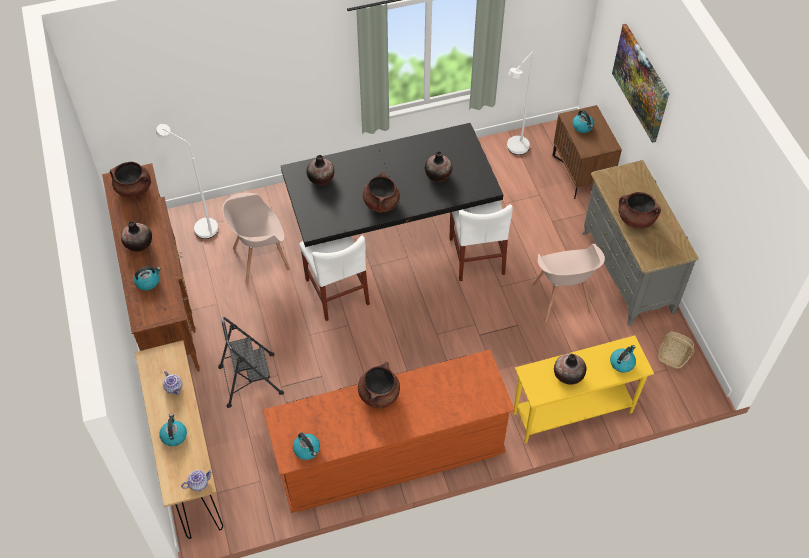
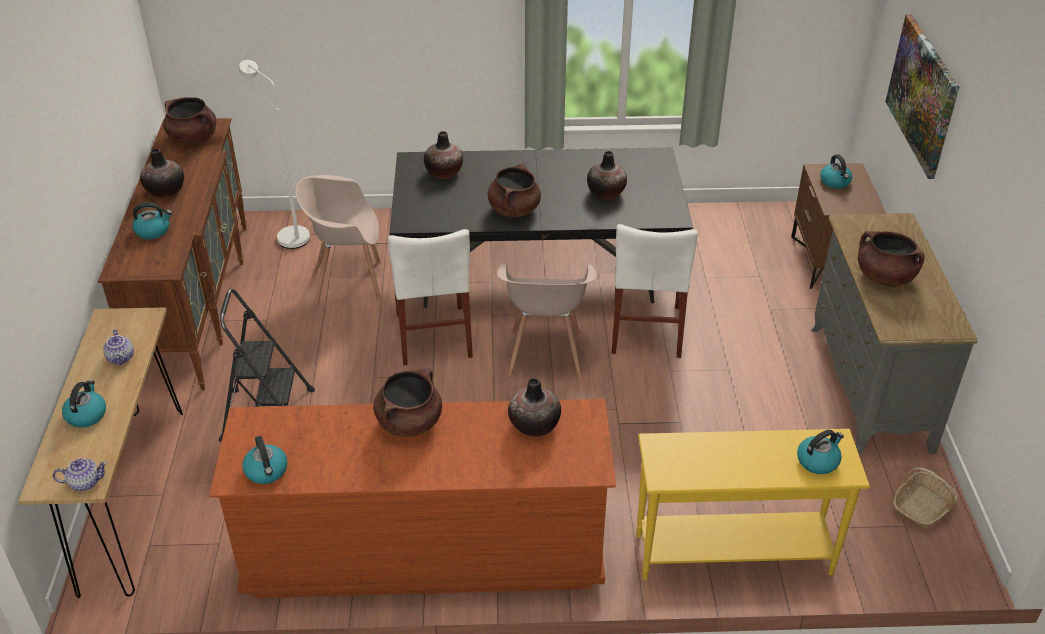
camera: 15 degrees right, 15 degrees down
(514, 150) = (739, 223): white floor lamp -> none
(561, 300) = (757, 403): beige chair -> beige chair (545, 355)
(568, 375) = (722, 460): vase -> vase (534, 425)

